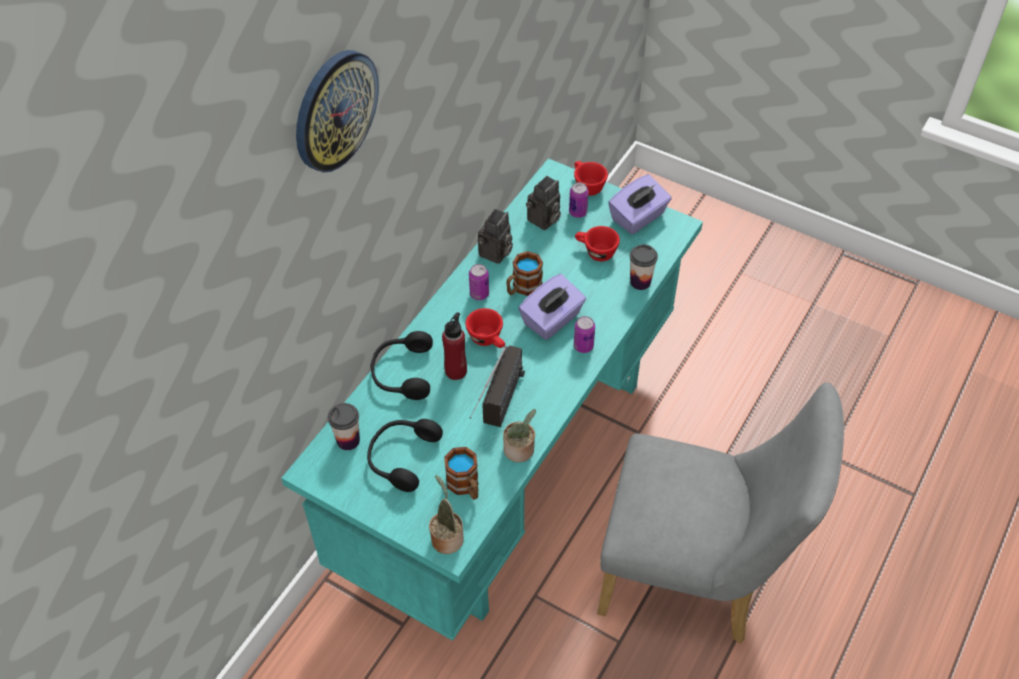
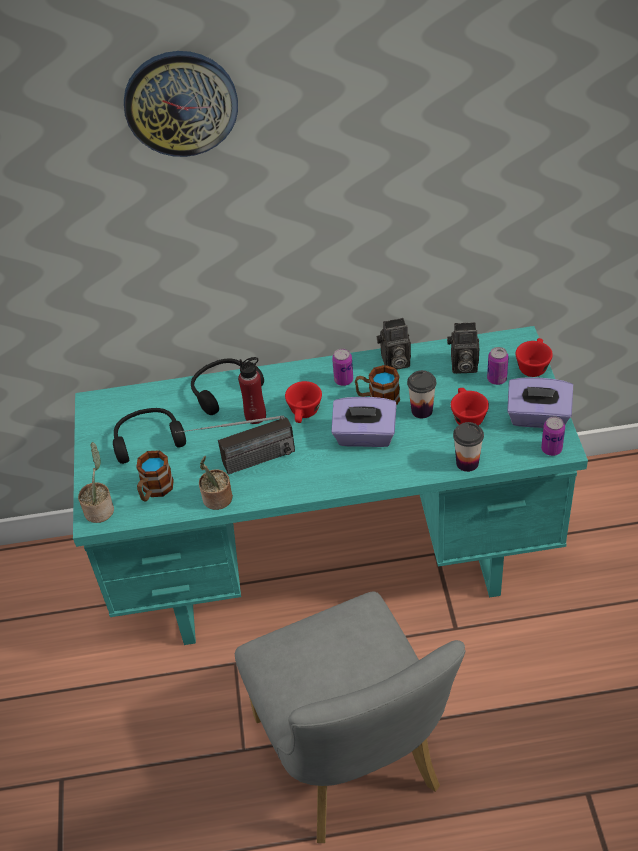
camera: 55 degrees right, 5 degrees down
(348, 440) = (136, 403): cup -> cup (422, 410)
(583, 346) = (358, 471): can -> can (551, 449)

